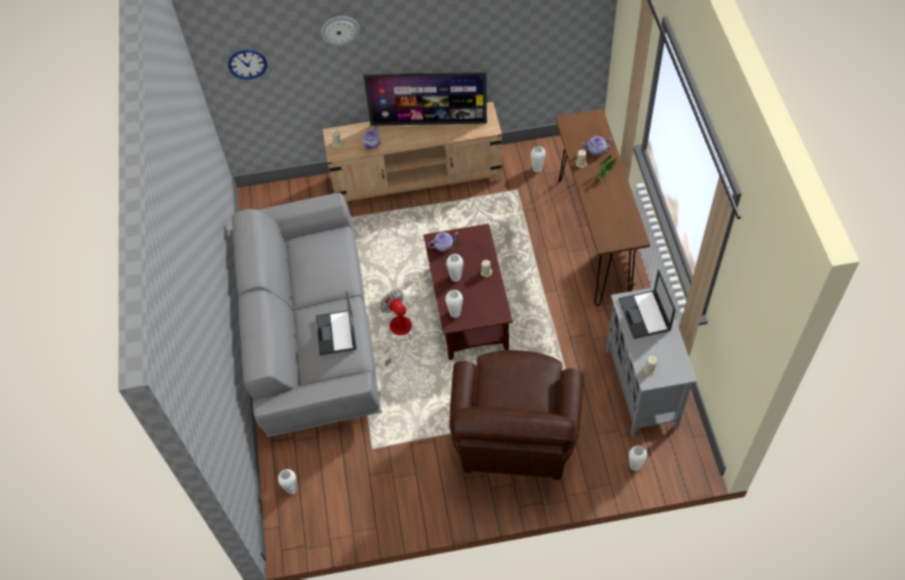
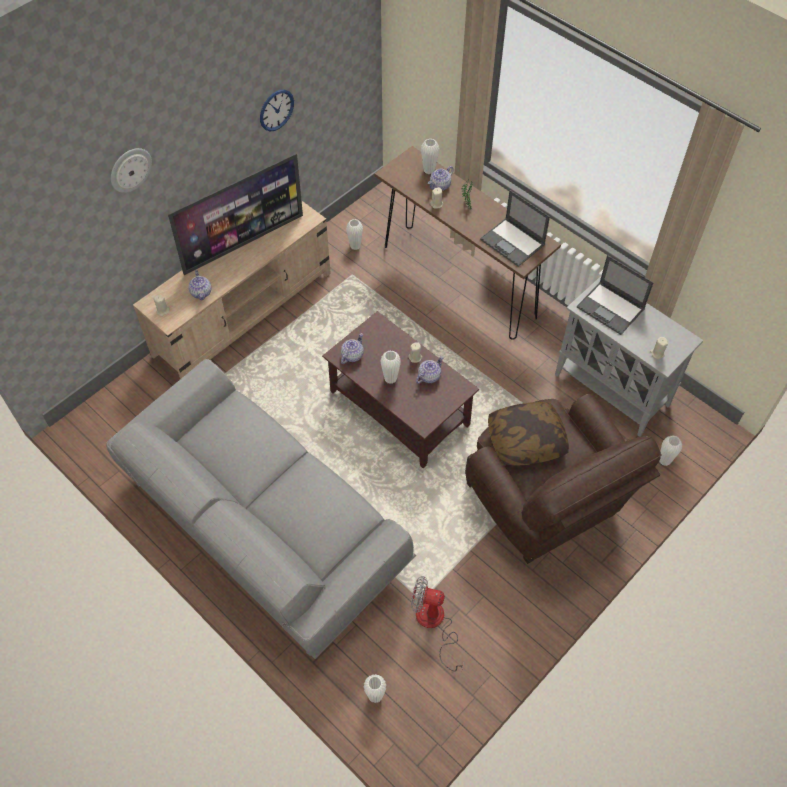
camera: 40 degrees left, 0 degrees up
(247, 64) = (36, 259): wall clock -> wall clock (276, 110)
(336, 333) = (319, 502): laptop -> laptop (513, 242)
(398, 333) = (352, 473): fan -> fan (434, 624)
(455, 313) = (419, 413): white vase -> white vase (429, 170)
(484, 291) = (429, 376): none -> teapot
(508, 377) = (526, 441): none -> pillow

